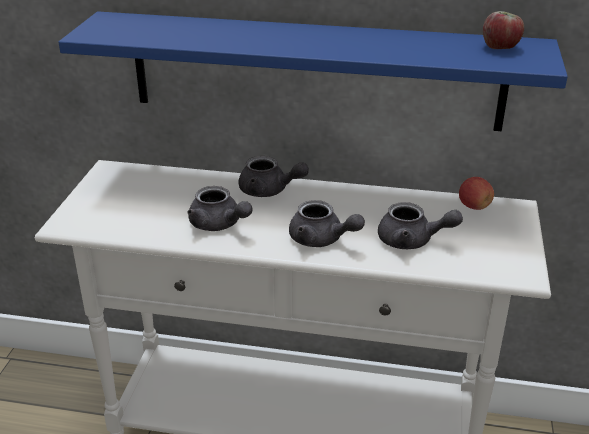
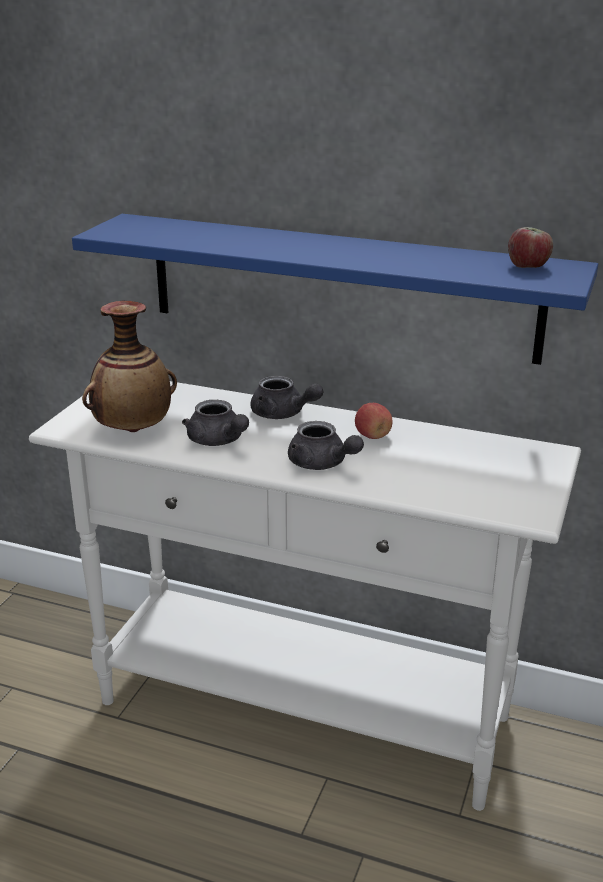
camera: 10 degrees right, 5 degrees down
(135, 220) = (133, 430): none -> vase
(412, 241) = (421, 474): grey teapot -> none
(474, 206) = (504, 447): apple -> apple (373, 436)

